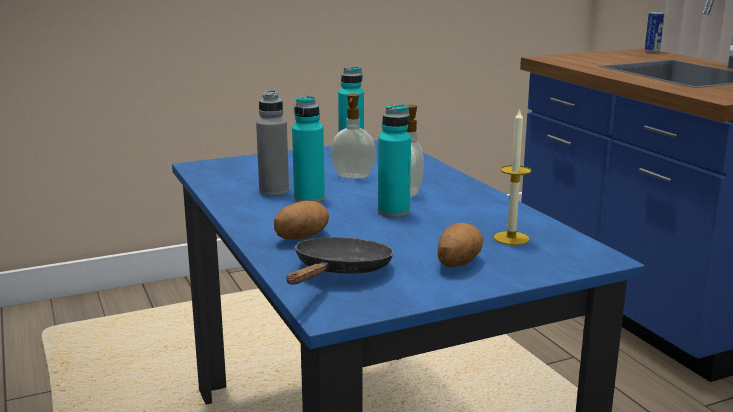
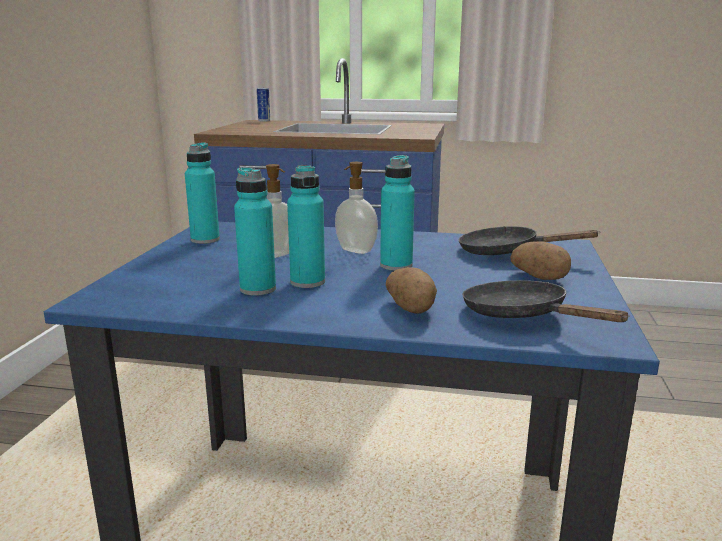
camera: 55 degrees left, 0 degrees up
(274, 191) = (258, 289): grey bottle -> turquoise bottle
(511, 238) = (506, 252): candle -> black frying pan

